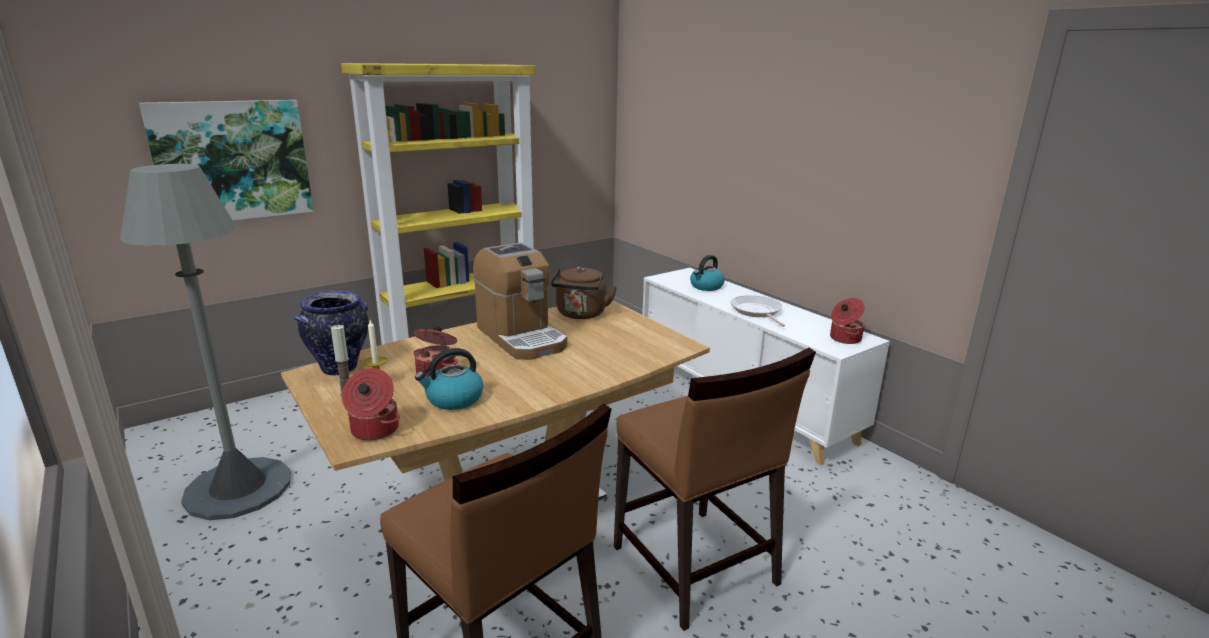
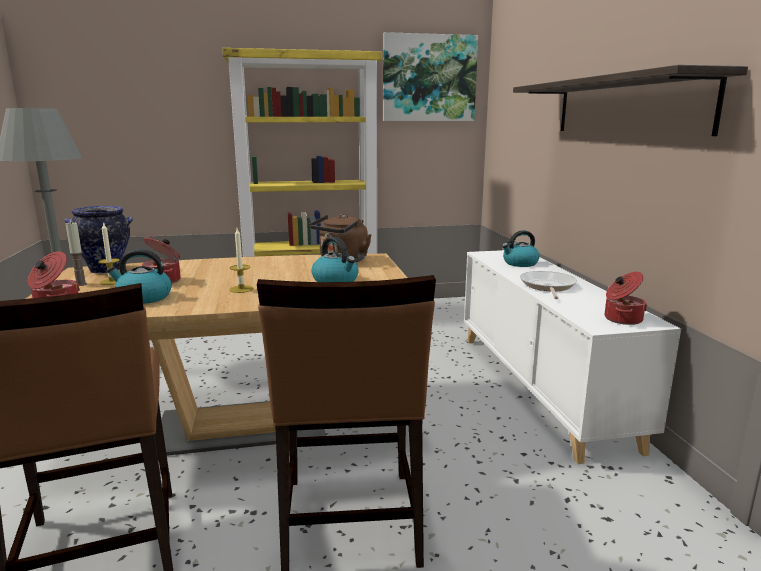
camera: 25 degrees right, 5 degrees down
(232, 161) = (142, 128): picture -> picture (429, 78)
(521, 337) = (266, 269): coffee machine -> none
(537, 369) = (241, 289): none -> candle
(612, 342) = (336, 281): none -> kettle
(818, 147) = (626, 106): none -> shelf

